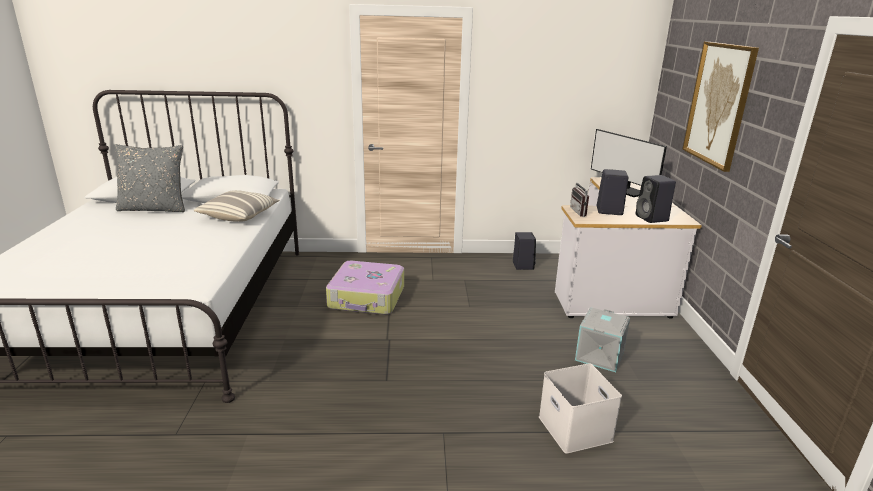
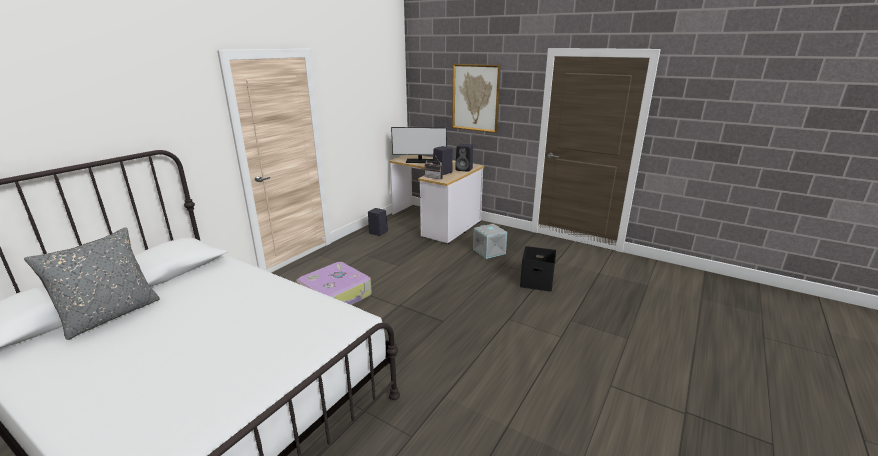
camera: 55 degrees left, 0 degrees up
(239, 215) = (226, 274): pillow -> none
(576, 429) = (537, 281): white storage box -> black storage box

